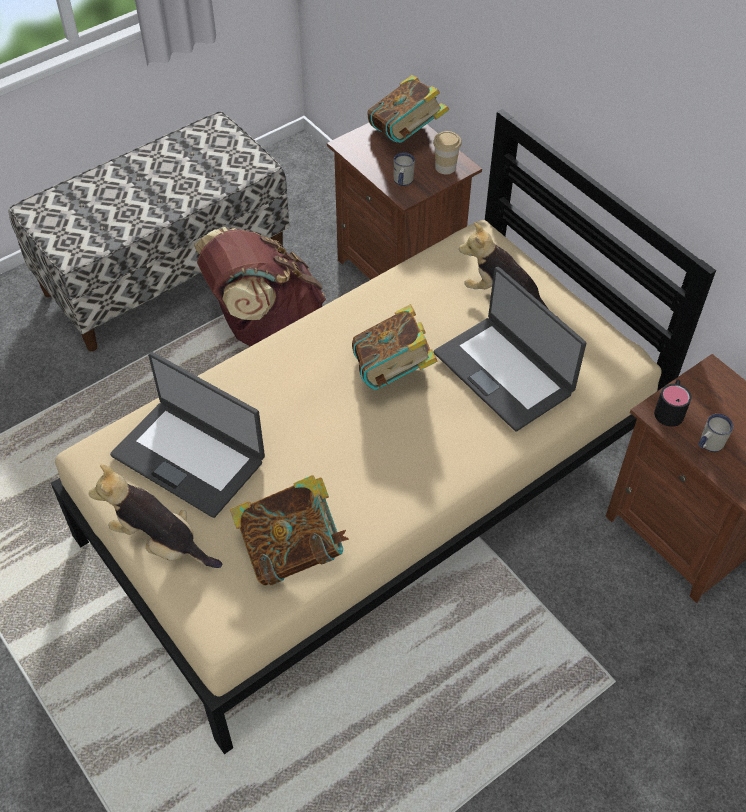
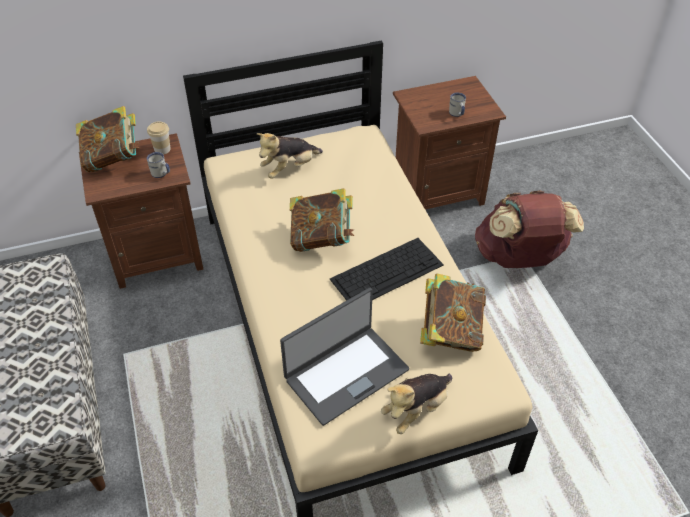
camera: 70 degrees left, 5 degrees down
(265, 329) = (160, 353): brown backpack -> brown backpack (519, 258)
(367, 455) = (387, 271): none -> keyboard
(504, 372) = (351, 185): laptop -> none
(670, 409) = (426, 119): black mug -> none

